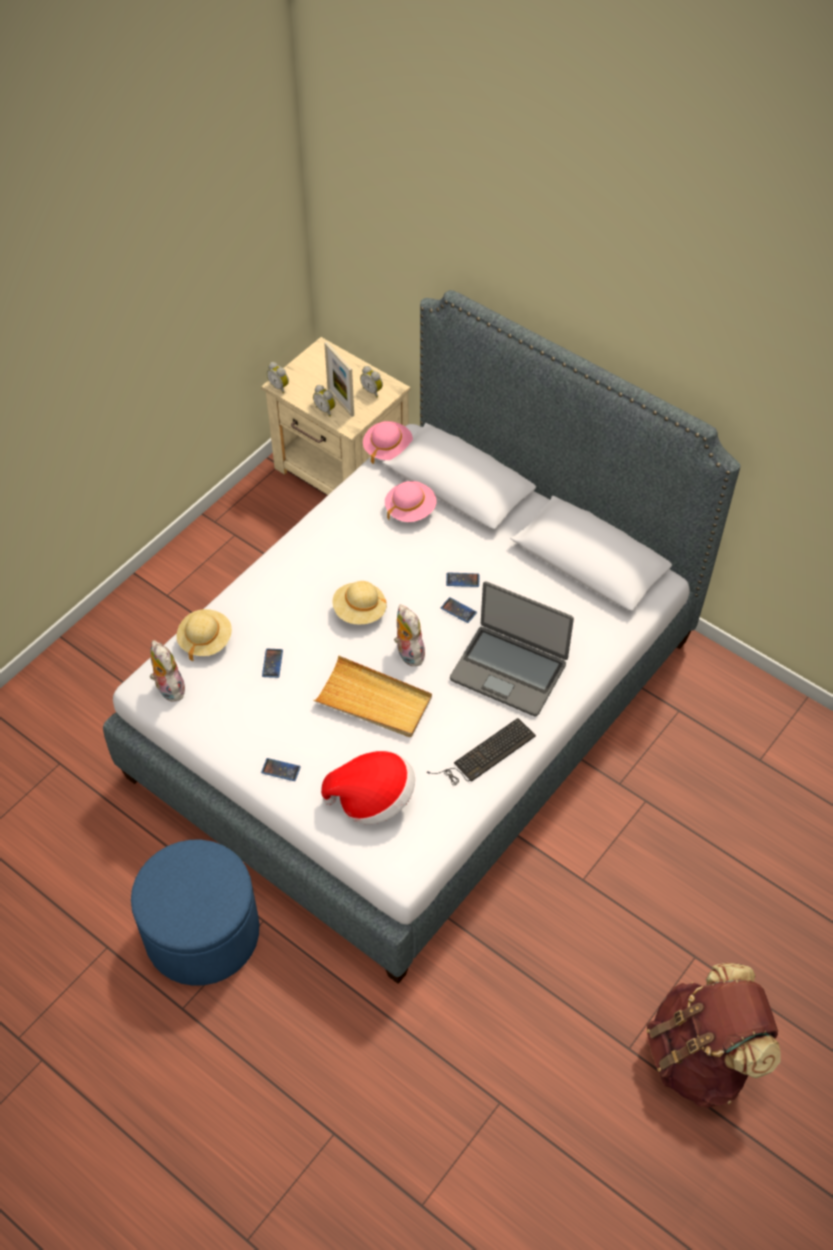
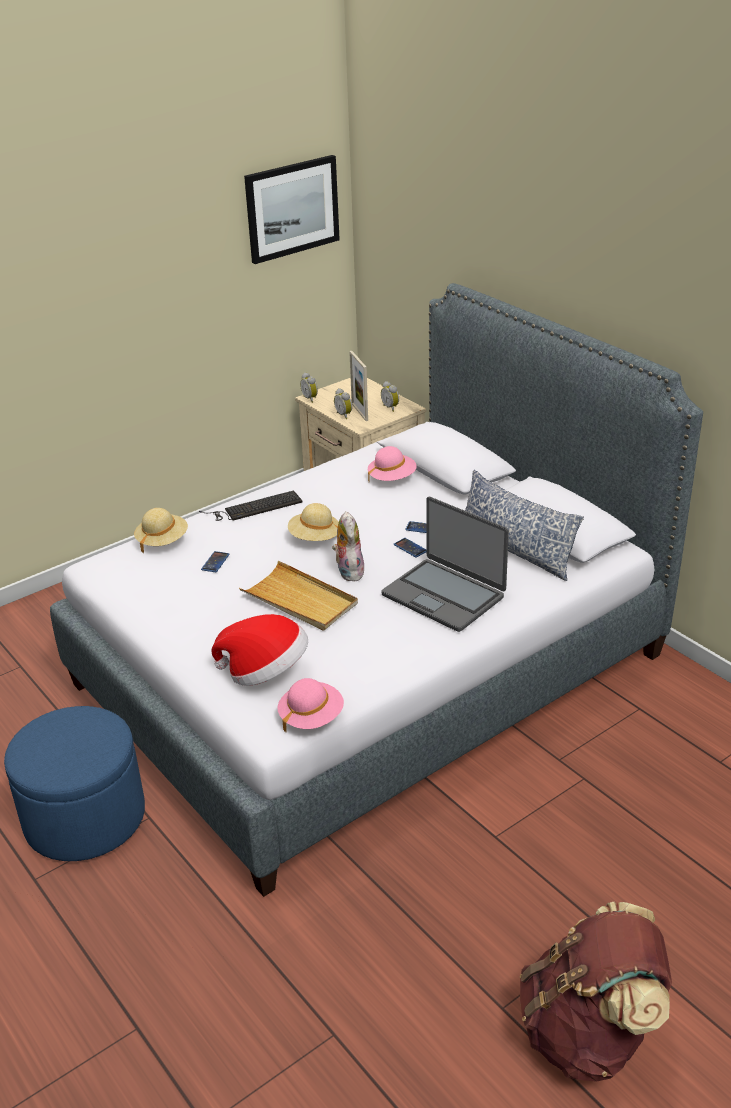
camera: 15 degrees right, 20 degrees down
(168, 688) = (112, 569): plush toy -> none
(246, 201) = (292, 208): none -> picture
(281, 770) = (186, 639): phone -> none
(387, 449) = (387, 439): pink hat -> pink hat (311, 717)
(485, 754) = (395, 654): keyboard -> keyboard (254, 507)
(560, 596) = (515, 549): none -> pillow

